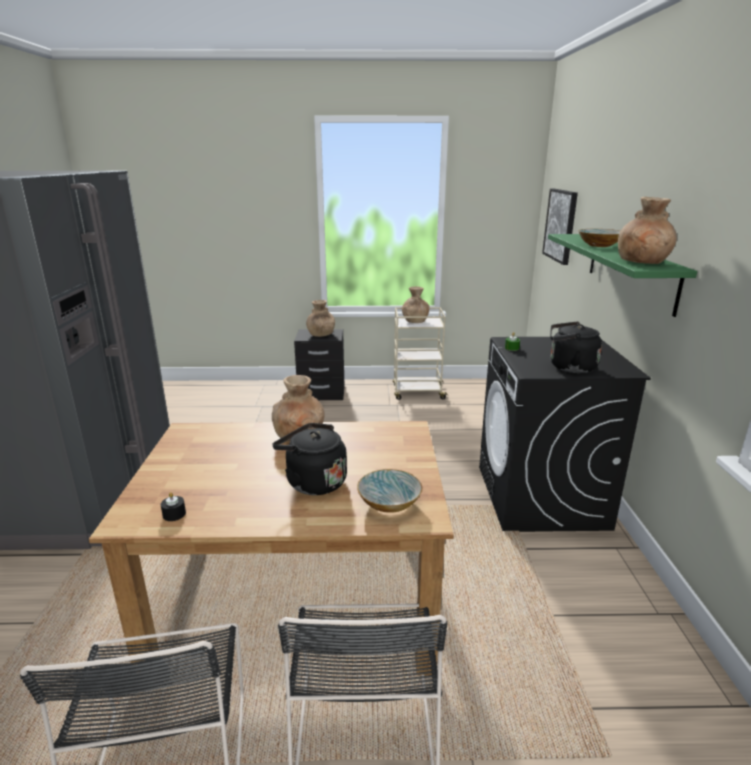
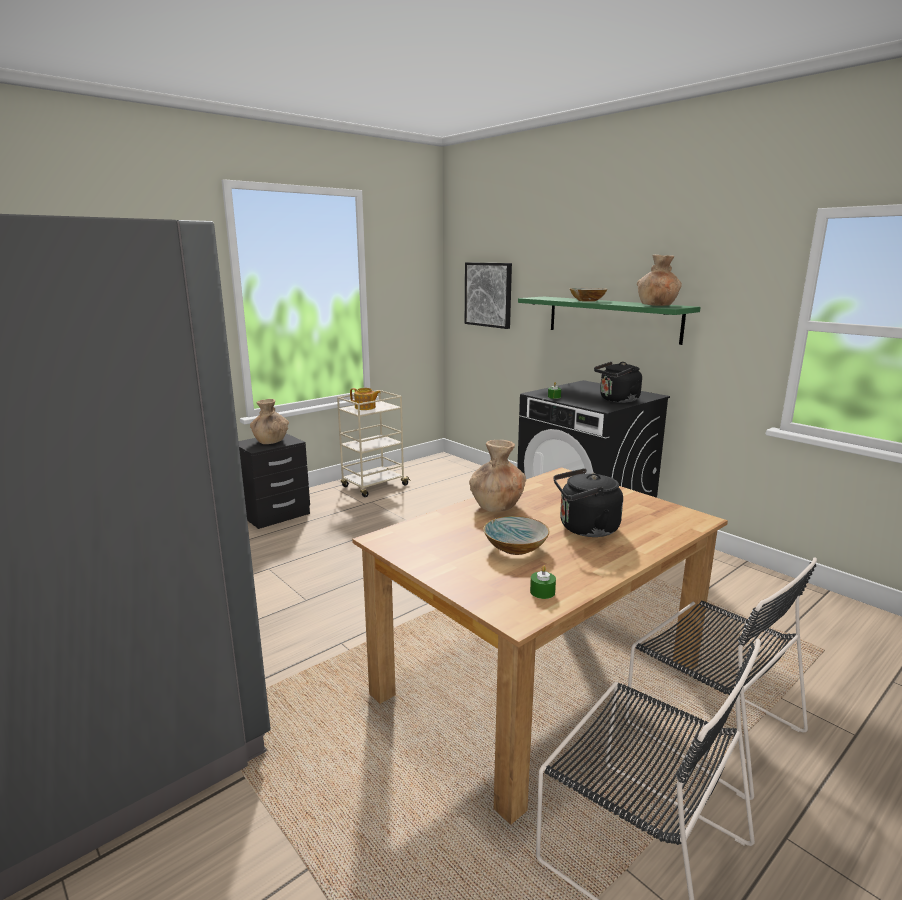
camera: 40 degrees left, 5 degrees down
(174, 514) = (542, 592): black candle -> green candle
(390, 503) = (660, 520): bowl -> bowl (515, 547)
(415, 321) = (365, 407): brown vase -> teapot

